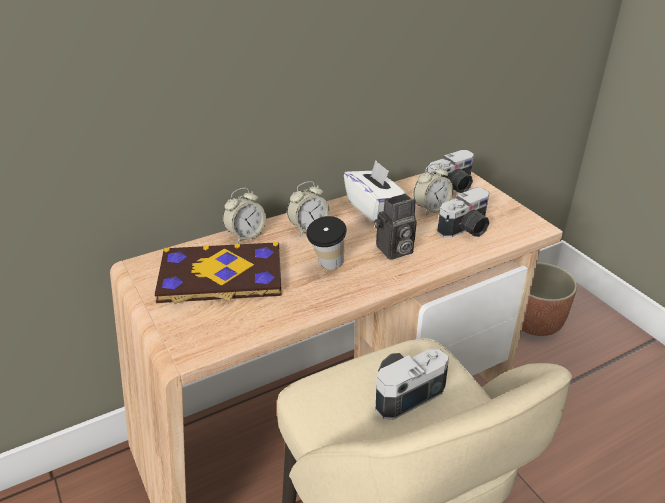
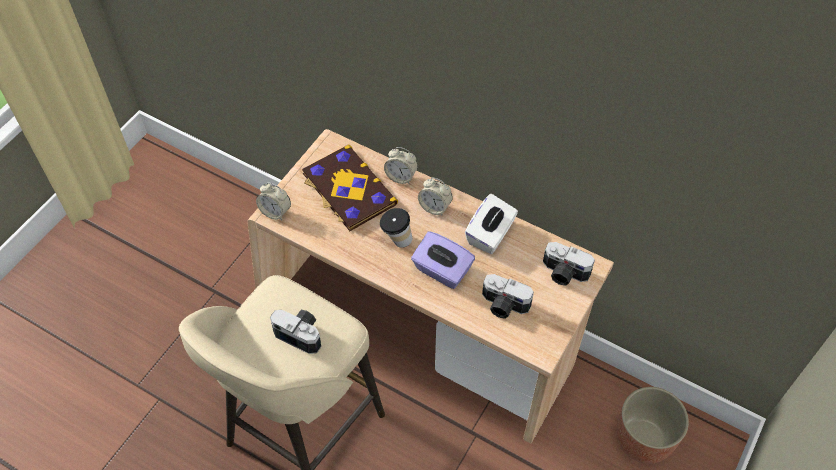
camera: 60 degrees right, 20 degrees up
(394, 251) = (442, 271): camera -> purple tissue box
(431, 208) = (518, 271): alarm clock -> alarm clock (275, 212)

